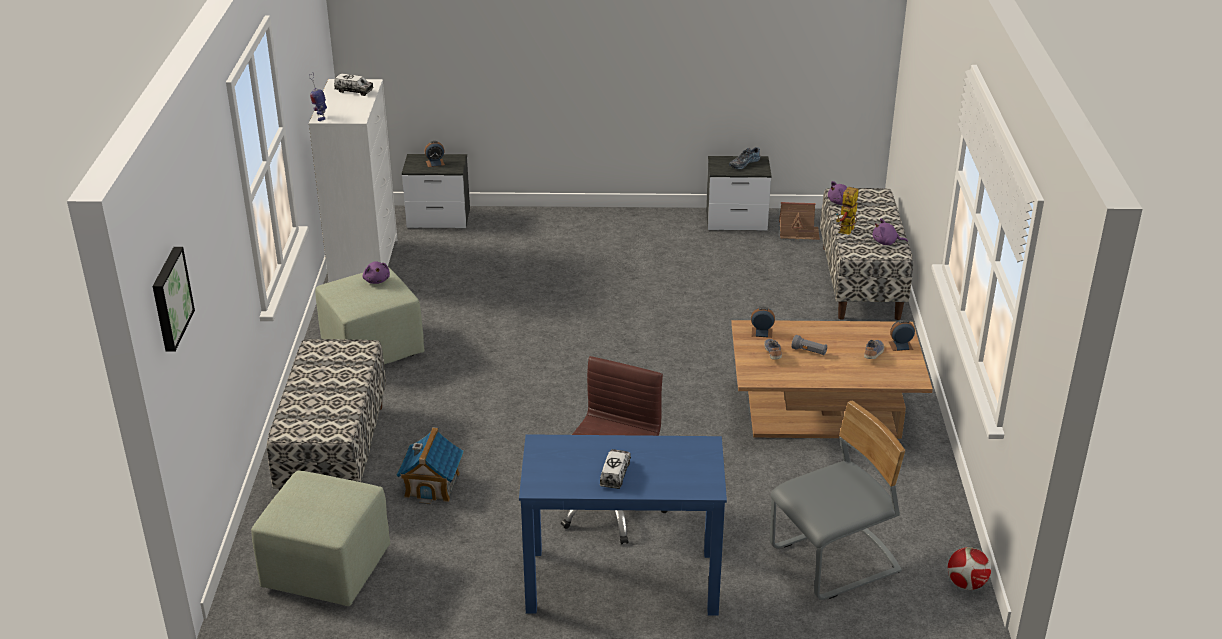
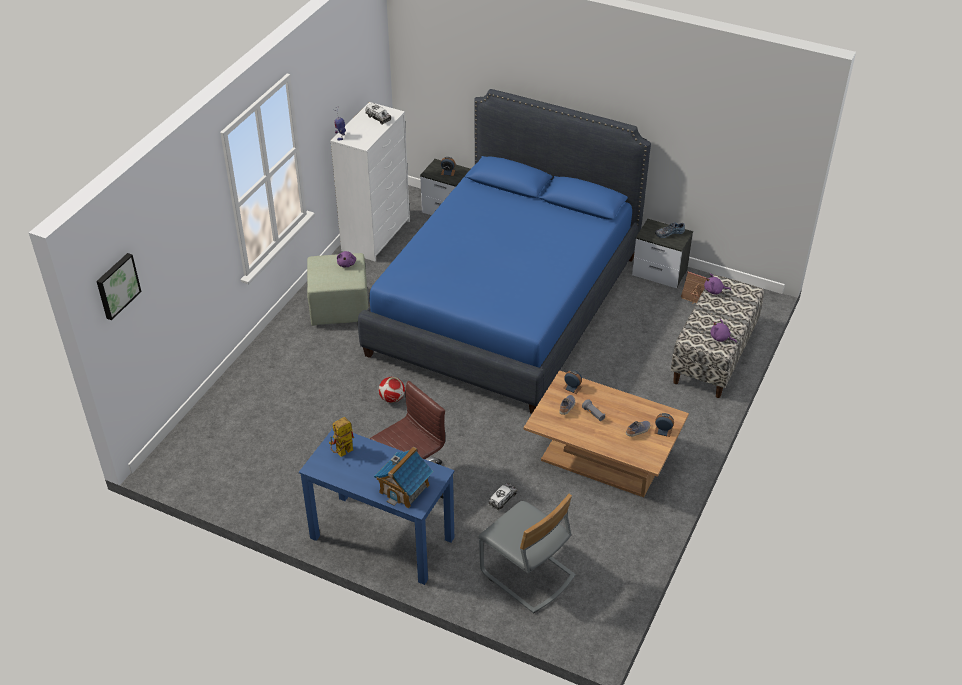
camera: 25 degrees right, 10 degrees up
(325, 569) = (214, 464): green ottoman -> none
(334, 454) = (268, 382): bench -> none
(432, 485) = (312, 425): toy house -> toy house (404, 488)
(583, 293) = (506, 304): none -> blue bed
(615, 474) = (367, 475): toy truck -> toy truck (503, 499)
(835, 561) = (527, 575): grey chair -> grey chair turned 45 degrees clockwise
(846, 232) = (697, 320): toy robot -> toy robot (342, 453)
(966, 584) = (602, 625): football -> football (392, 399)

